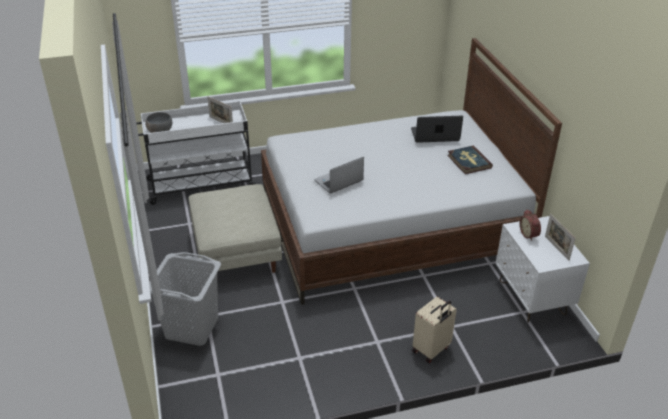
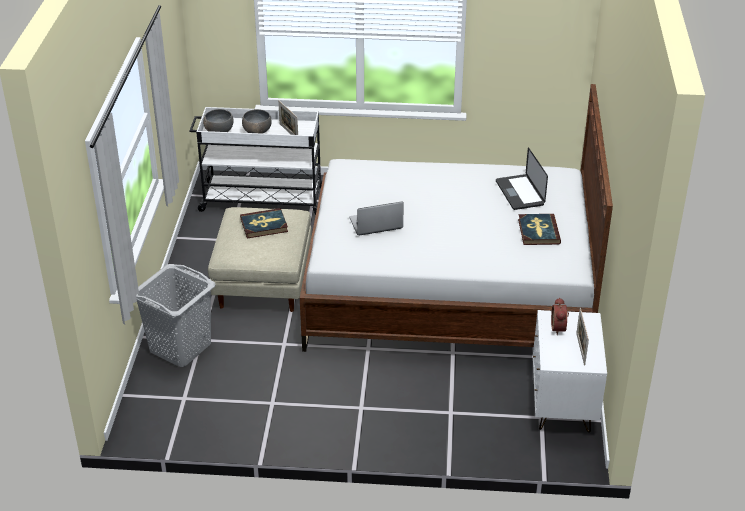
camera: 20 degrees right, 0 degrees up
(193, 126) = (257, 131): none -> grey bowl
(232, 203) = (264, 225): none -> book
(431, 350) = (414, 430): beige suitcase -> none
(435, 135) = (519, 193): laptop -> laptop turned 120 degrees counterclockwise

